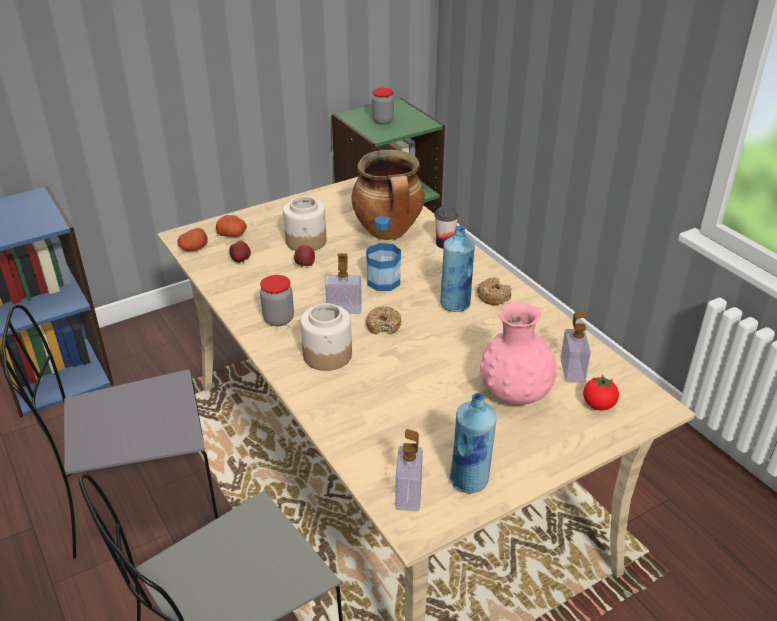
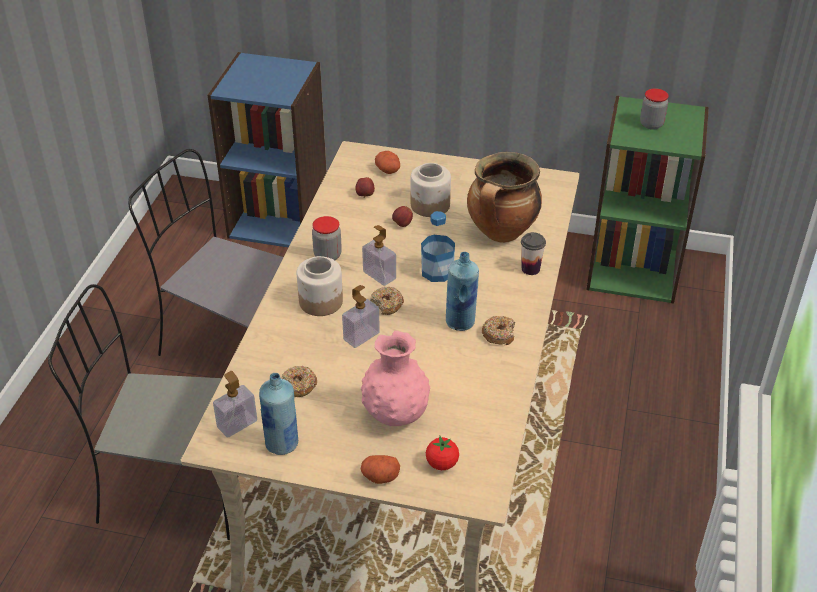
camera: 45 degrees right, 5 degrees up
(194, 248) = (348, 167): potato -> potato (379, 476)
(411, 427) = (299, 386): none -> donut
(572, 370) = (465, 427): soap dispenser -> soap dispenser (361, 336)

